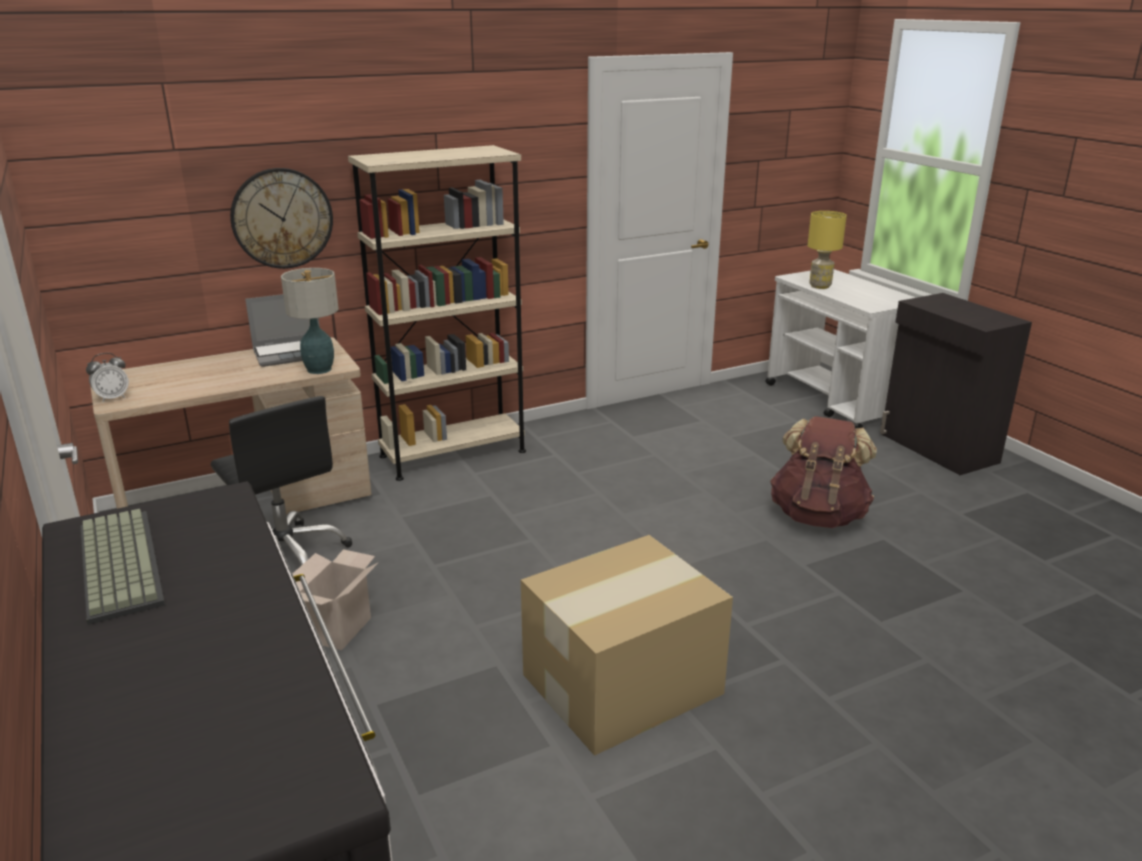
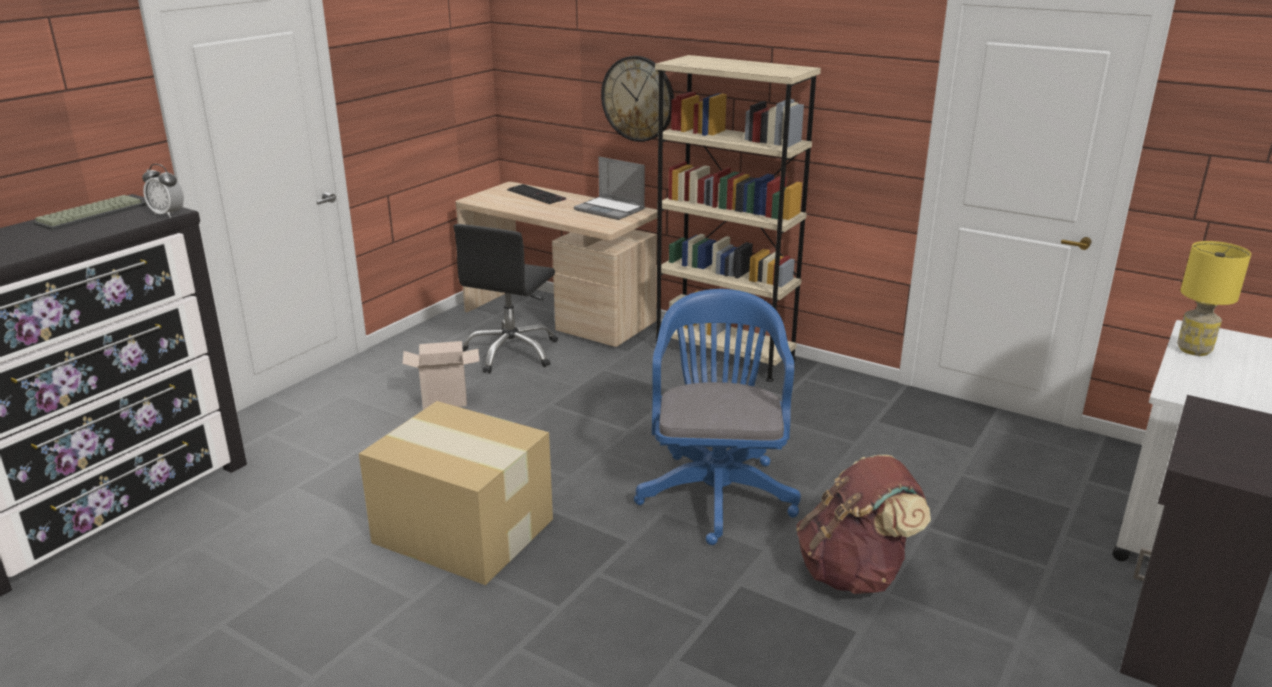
camera: 60 degrees right, 0 degrees up
(112, 398) = (481, 196): alarm clock -> alarm clock (167, 214)
(172, 371) = (537, 194): none -> keyboard
(318, 369) = (592, 224): table lamp -> none
(670, 531) = (716, 491): none -> blue office chair

